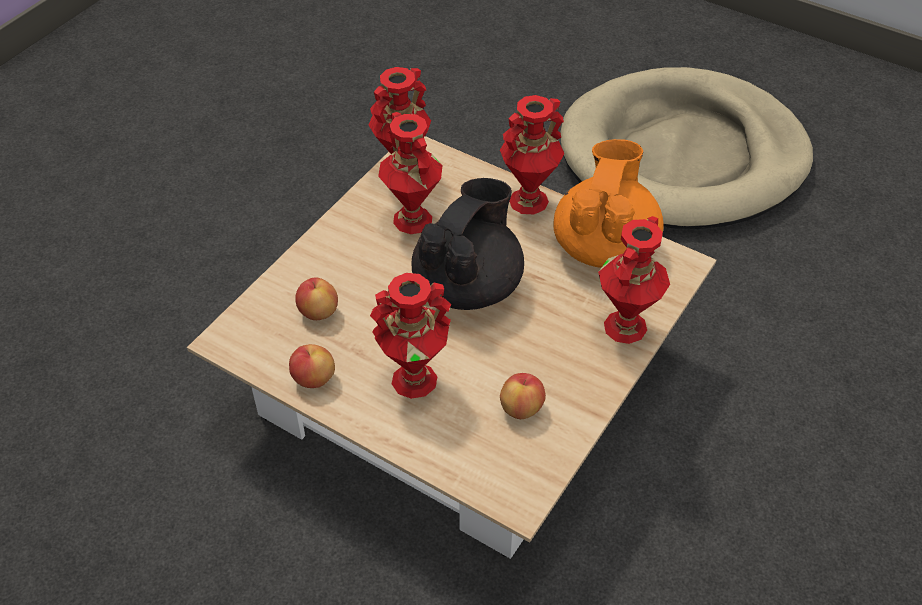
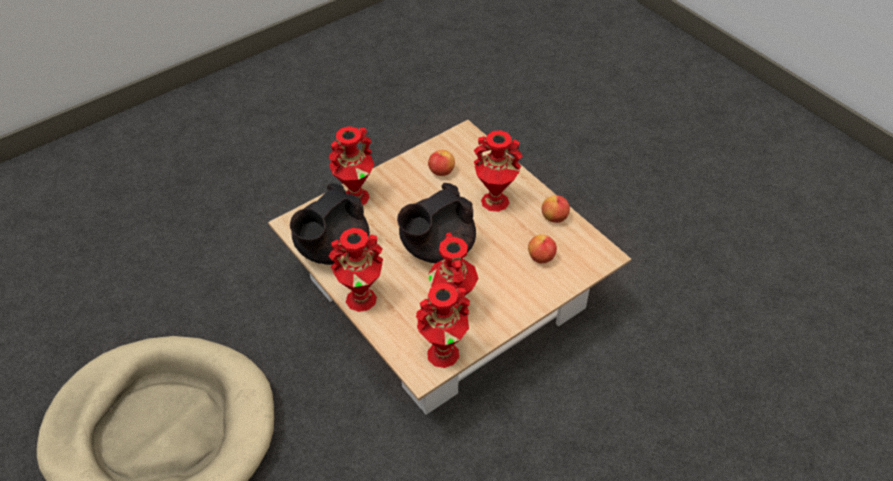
camera: 160 degrees left, 0 degrees up
(604, 246) = (331, 250): orange teapot -> black teapot

